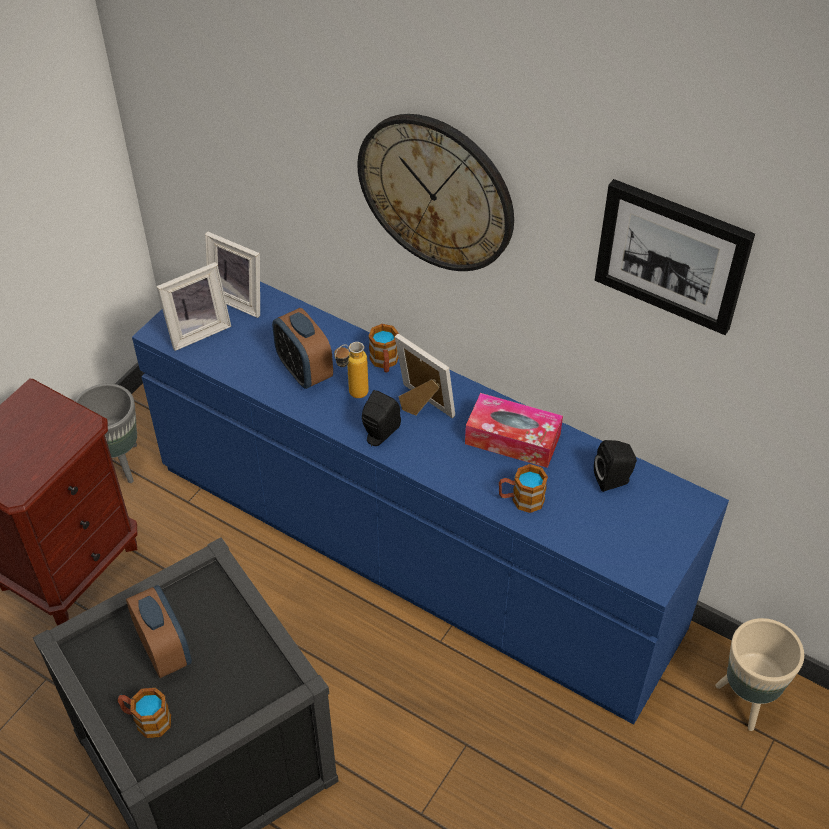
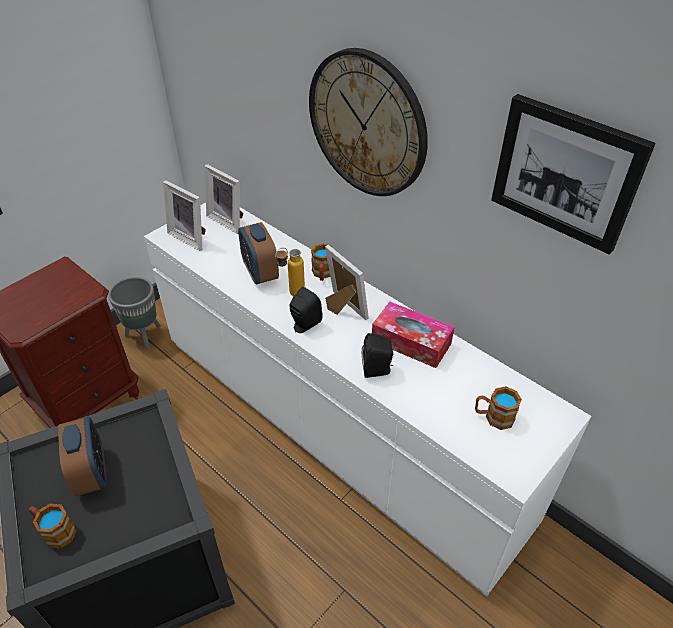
camera: 10 degrees right, 5 degrees down
(197, 330) = (191, 237): picture frame -> picture frame turned 60 degrees clockwise
(415, 546) = (337, 423): blue dresser -> white dresser
(521, 499) = (409, 390): mug -> mug (493, 417)
(614, 480) = (491, 386): black speaker -> black speaker (377, 370)
(747, 701) = (586, 592): beige planter -> none

